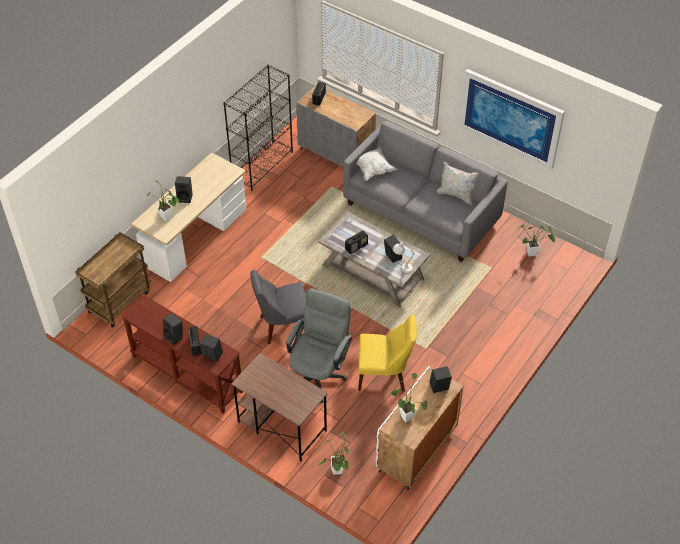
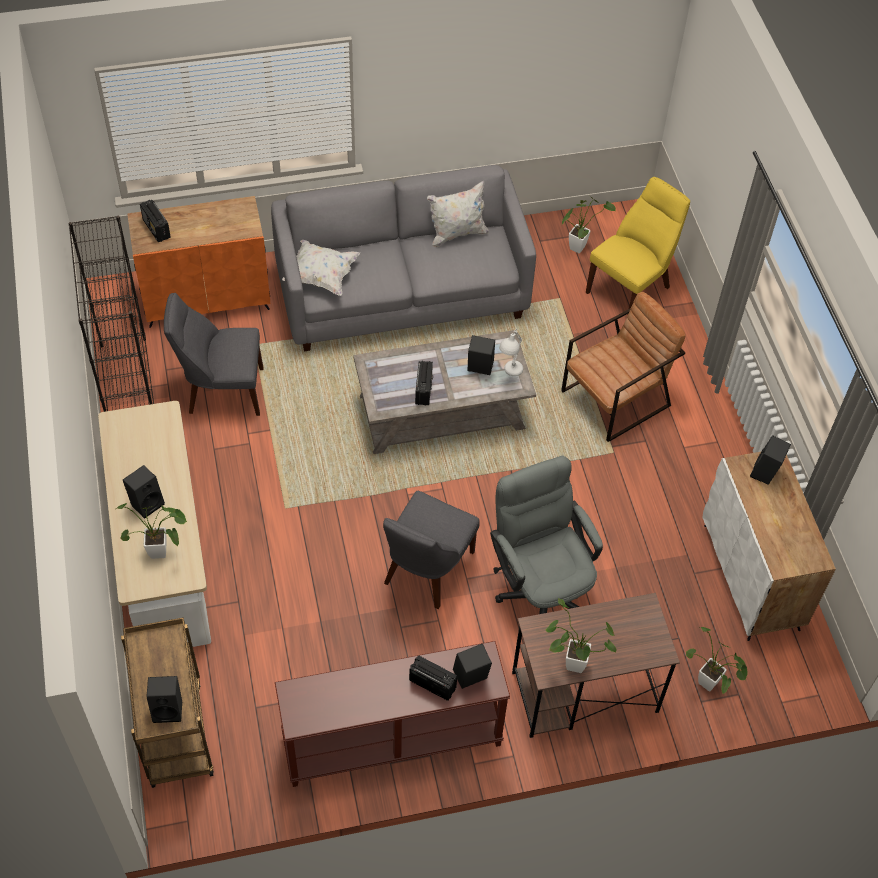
camera: 50 degrees left, 5 degrees up
(175, 337) = (391, 698): black speaker -> black speaker (168, 709)
(295, 194) = (222, 391): none -> grey chair
(336, 155) = (207, 299): grey cabinet -> orange cabinet
(384, 375) = (612, 524): yellow chair -> yellow chair (631, 288)
(405, 415) = (776, 537): potted plant -> potted plant (570, 663)
(458, 329) = (616, 398): none -> brown armchair
(510, 118) = (485, 77): picture -> none

